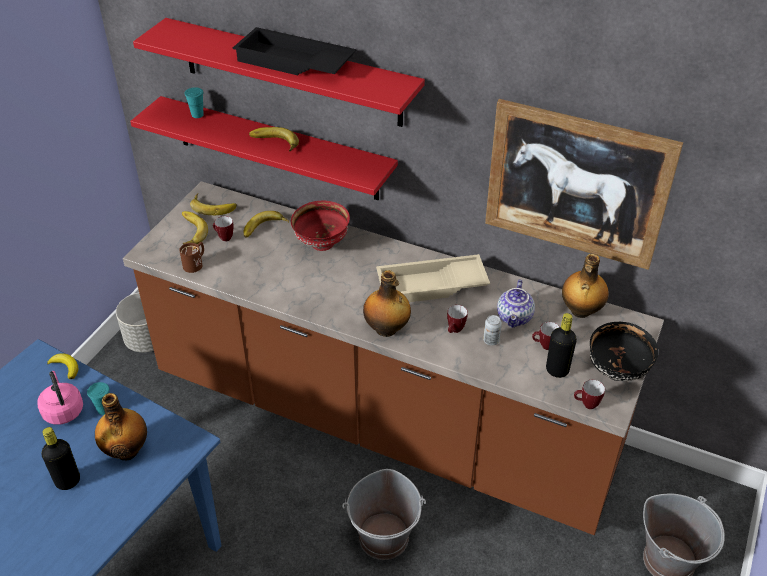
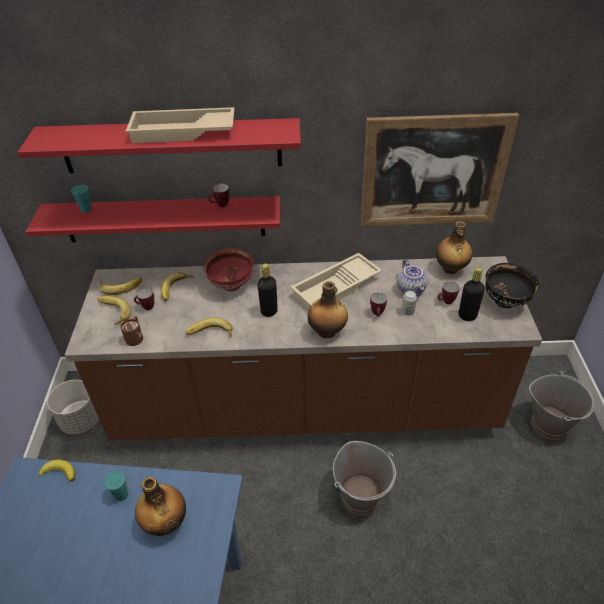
camera: 25 degrees left, 0 degrees up
(63, 410) = (81, 513): pink kettle -> none
(68, 481) = (127, 577): black bottle -> black bottle (269, 311)
(273, 143) = (170, 212): banana -> banana (210, 334)
(293, 63) = (182, 132): black tray -> beige tray
(586, 405) = (504, 332): mug -> mug (220, 205)

